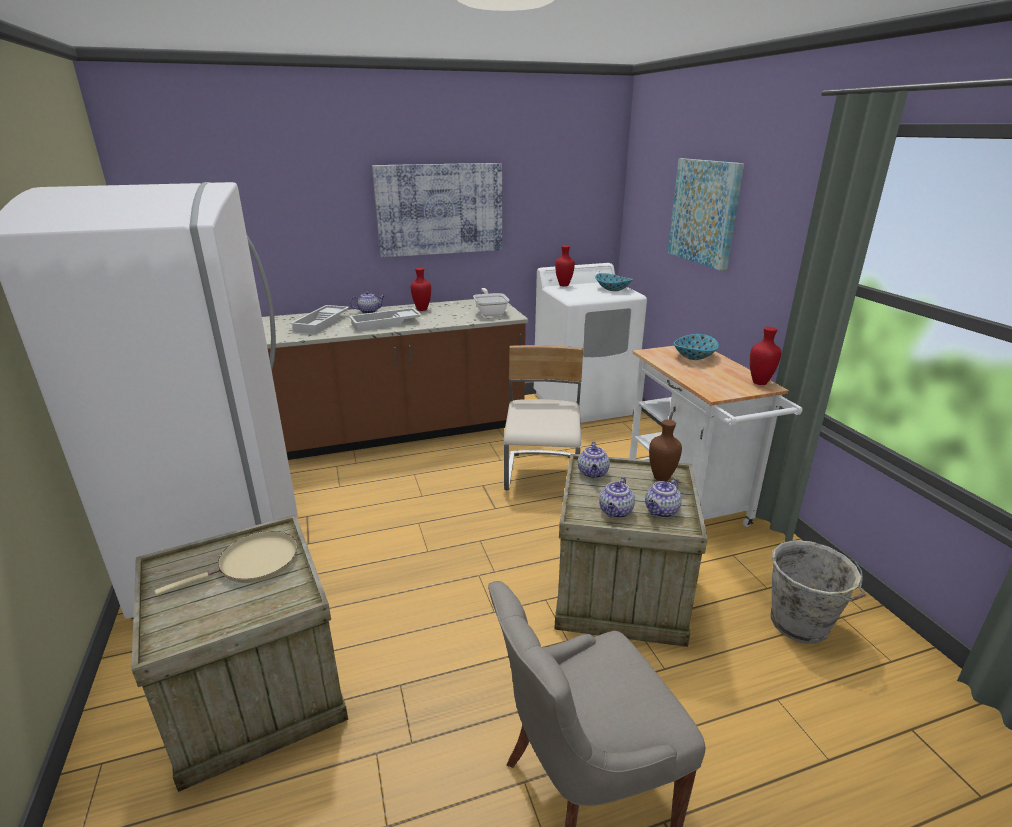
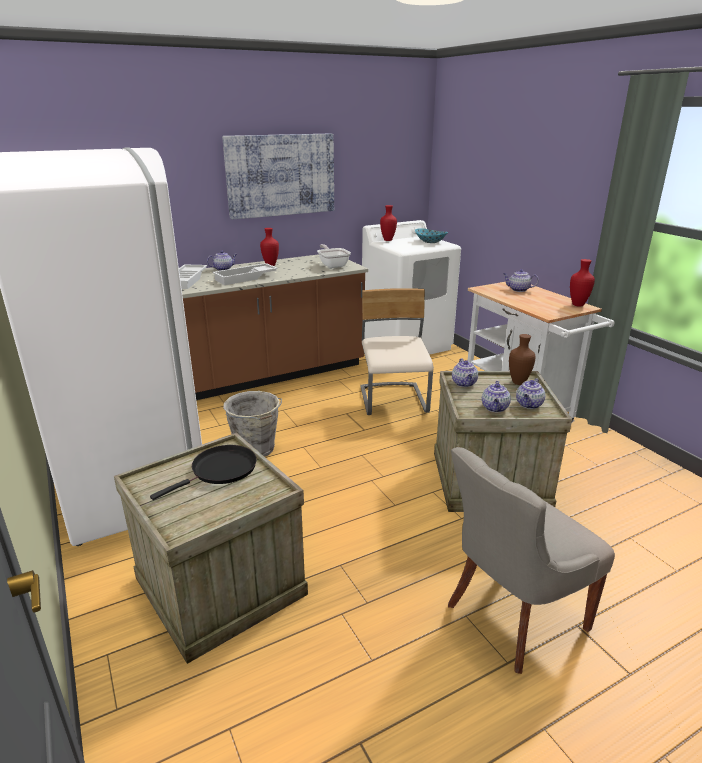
camera: 10 degrees left, 0 degrees up
(253, 563) = (220, 470): beige frying pan -> black frying pan
(693, 357) = (518, 290): bowl -> teapot
(704, 212) = (512, 172): picture -> none
(800, 625) = (631, 488): grey bucket -> grey bucket (256, 449)

